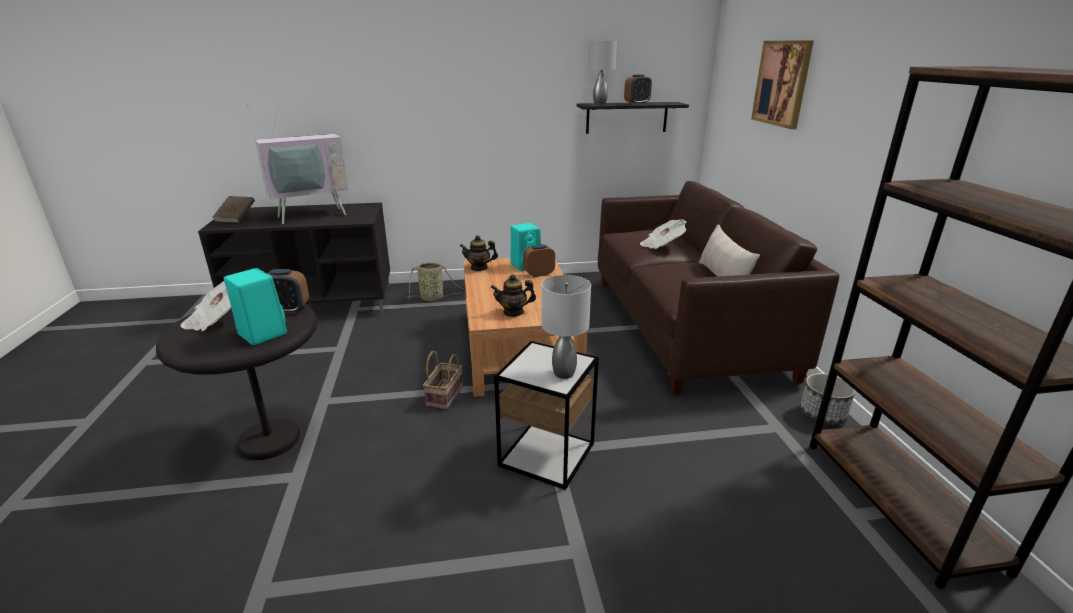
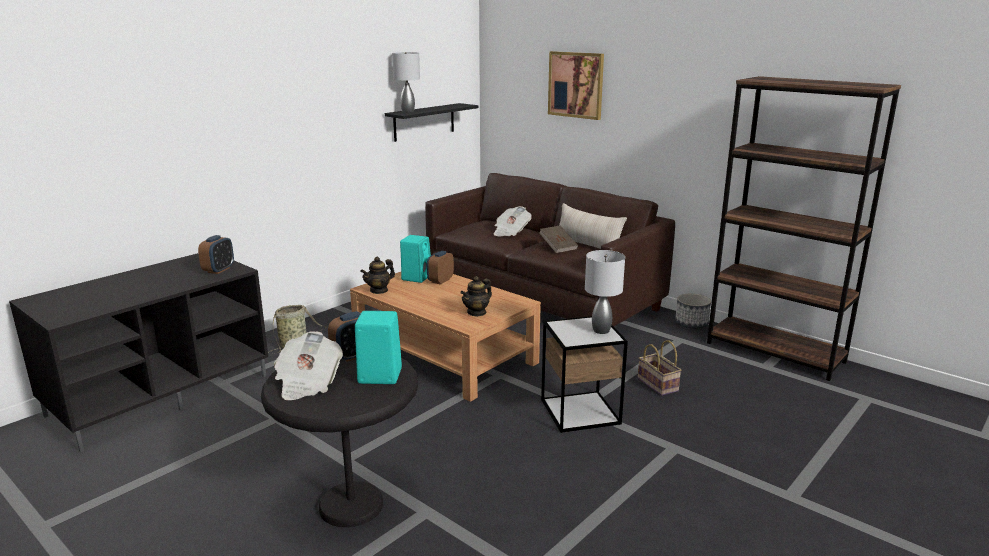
camera: 40 degrees left, 5 degrees down
(236, 218) = (61, 306): brown book -> brown book (558, 247)
(311, 214) = (156, 279): television -> none
(445, 397) = (448, 411): basket -> basket (659, 385)
(637, 103) = (437, 108): alarm clock -> alarm clock (218, 270)

